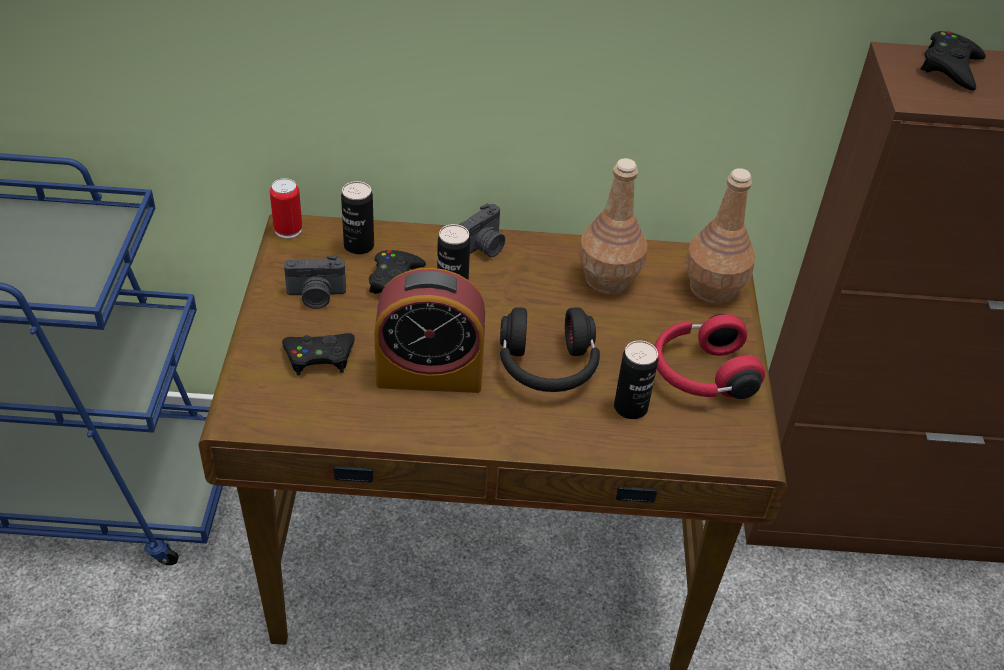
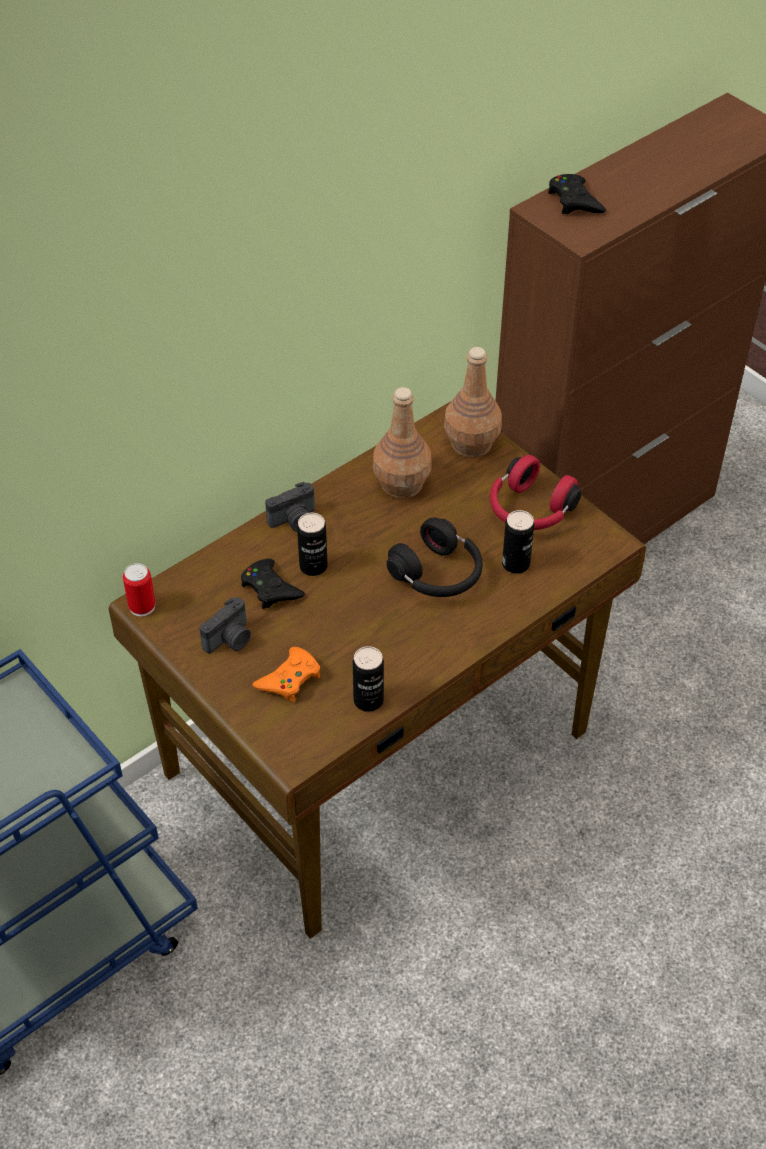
camera: 40 degrees left, 5 degrees up
(319, 357) = (289, 679): black game controller -> orange game controller
(359, 246) = (209, 581): can -> can (368, 700)
(429, 374) = (373, 635): alarm clock -> none
(482, 248) = (294, 520): camera -> camera turned 60 degrees clockwise

